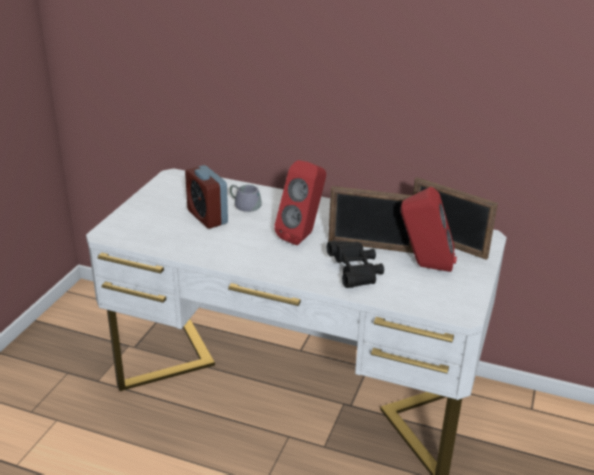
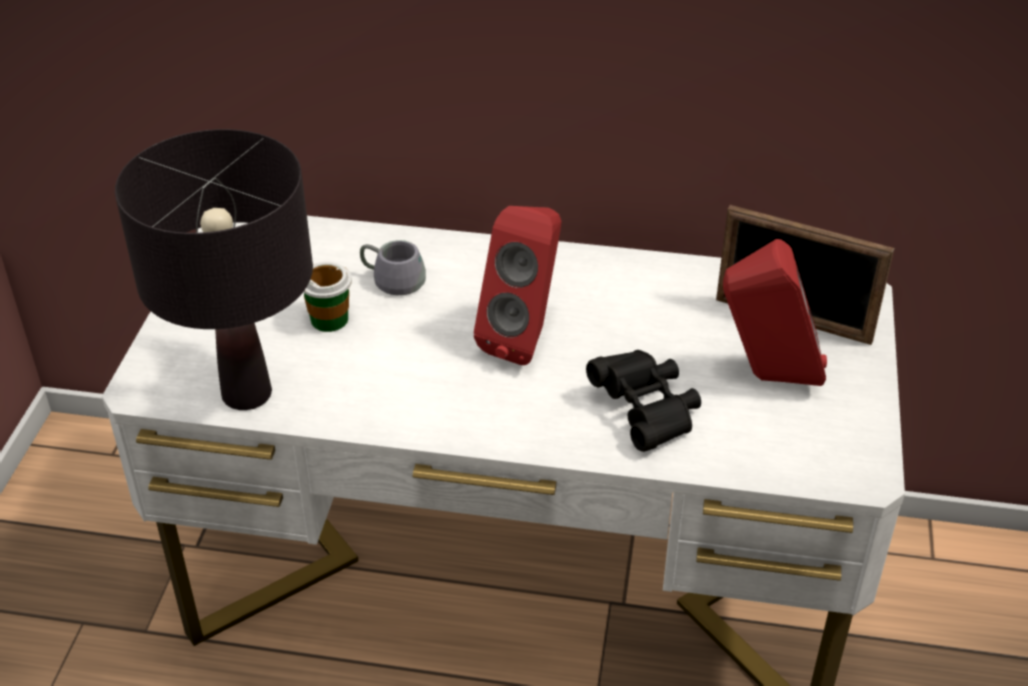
camera: 10 degrees left, 10 degrees up
(155, 242) = (246, 394): none -> black table lamp
(207, 217) = (329, 319): alarm clock -> cup
(371, 247) = (657, 346): picture frame -> none

